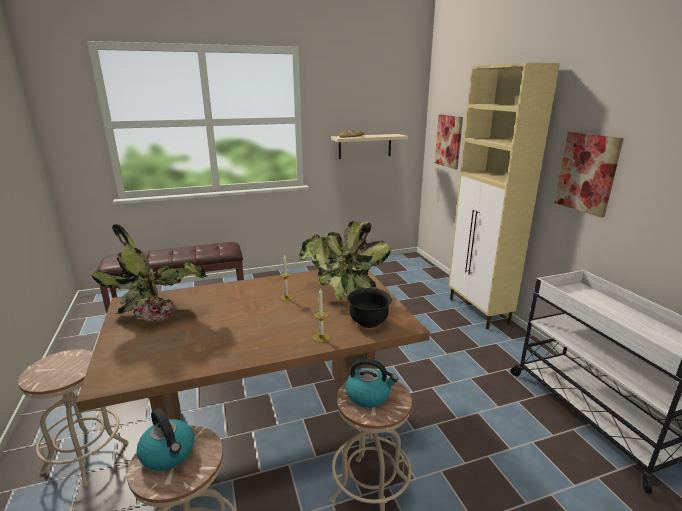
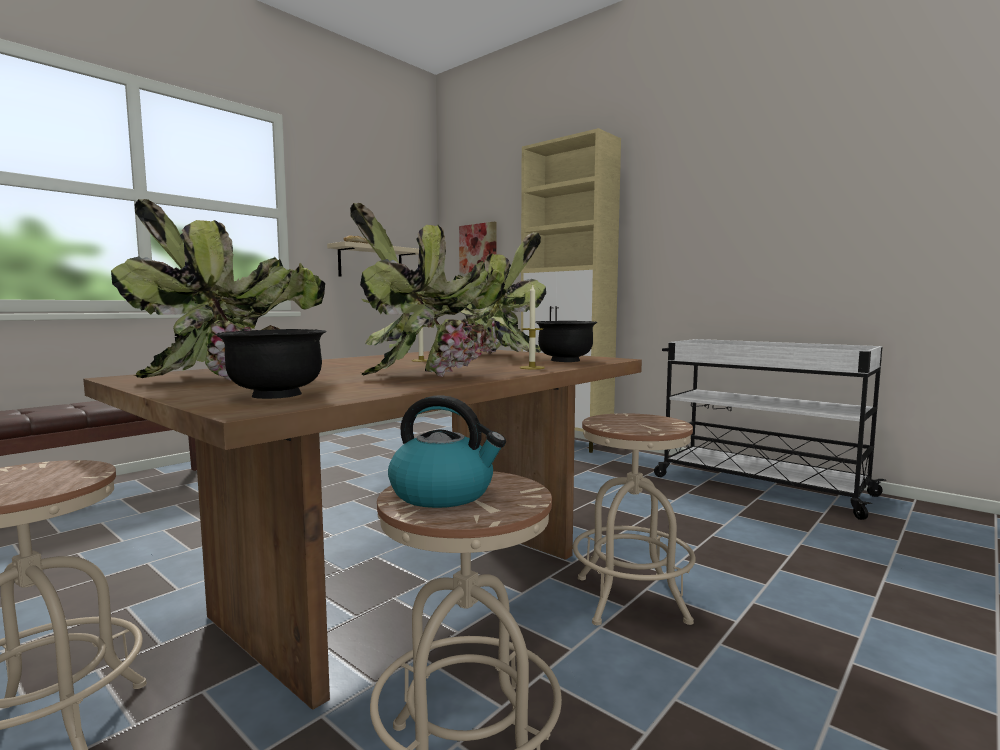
camera: 30 degrees left, 15 degrees down
(138, 360) = (275, 395): none -> black bowl
(250, 335) = (429, 373): none -> potted plant
(368, 395) = (628, 422): kettle -> none
(587, 173) = (673, 241): picture -> none

